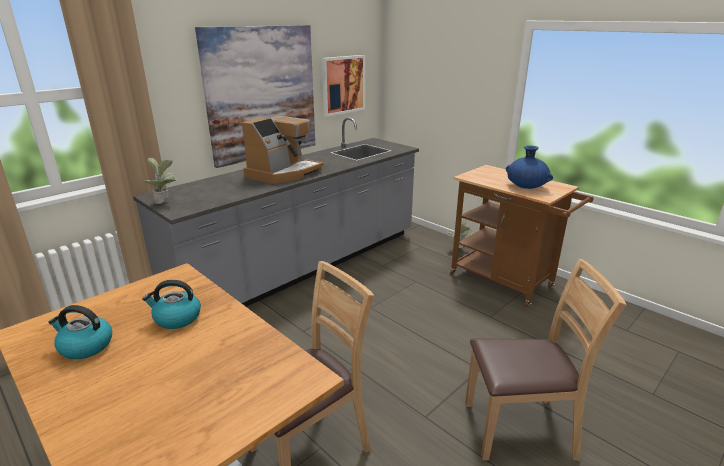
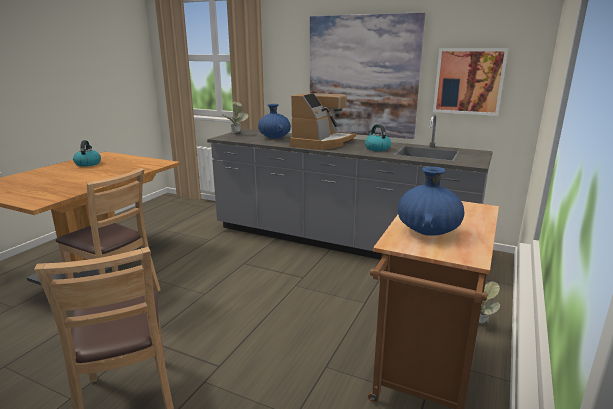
camera: 70 degrees right, 5 degrees down
(177, 318) = (111, 171): kettle -> kettle (377, 148)
(223, 187) = (274, 137): none -> blue vase
(284, 173) = (322, 143): coffee machine -> coffee machine turned 75 degrees counterclockwise

